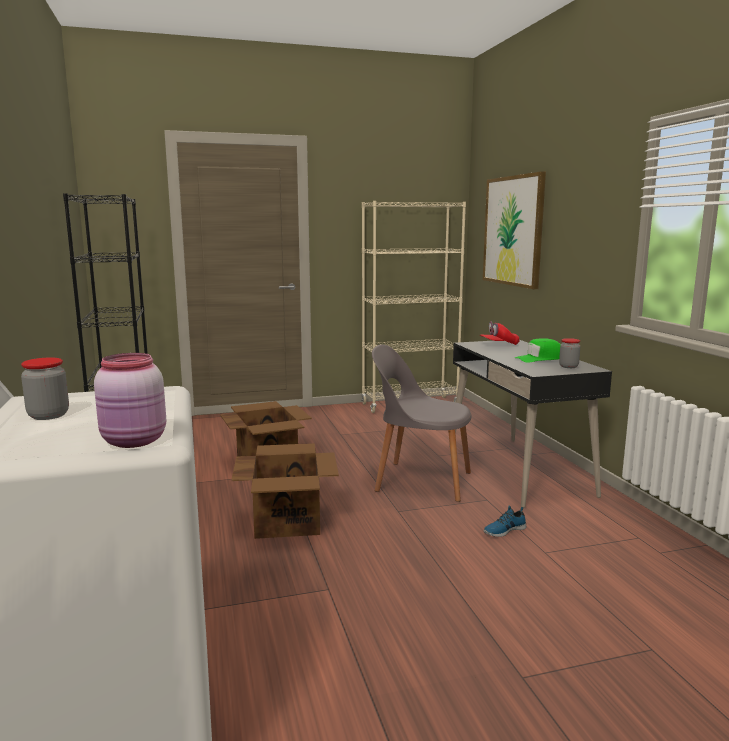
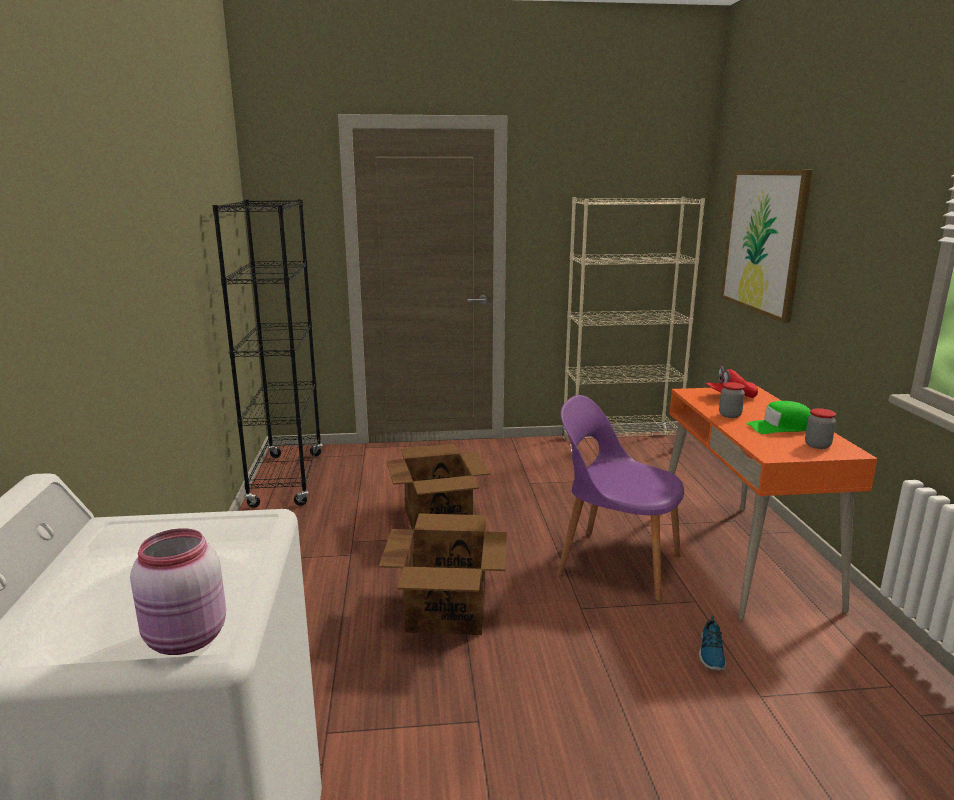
camera: 10 degrees right, 5 degrees up
(48, 415) = (113, 566): jar -> jar (730, 415)
(420, 481) = (616, 563): grey chair -> purple chair
(504, 530) = (711, 653): shoe -> shoe turned 60 degrees counterclockwise
(518, 470) = (742, 557): black desk -> orange desk

